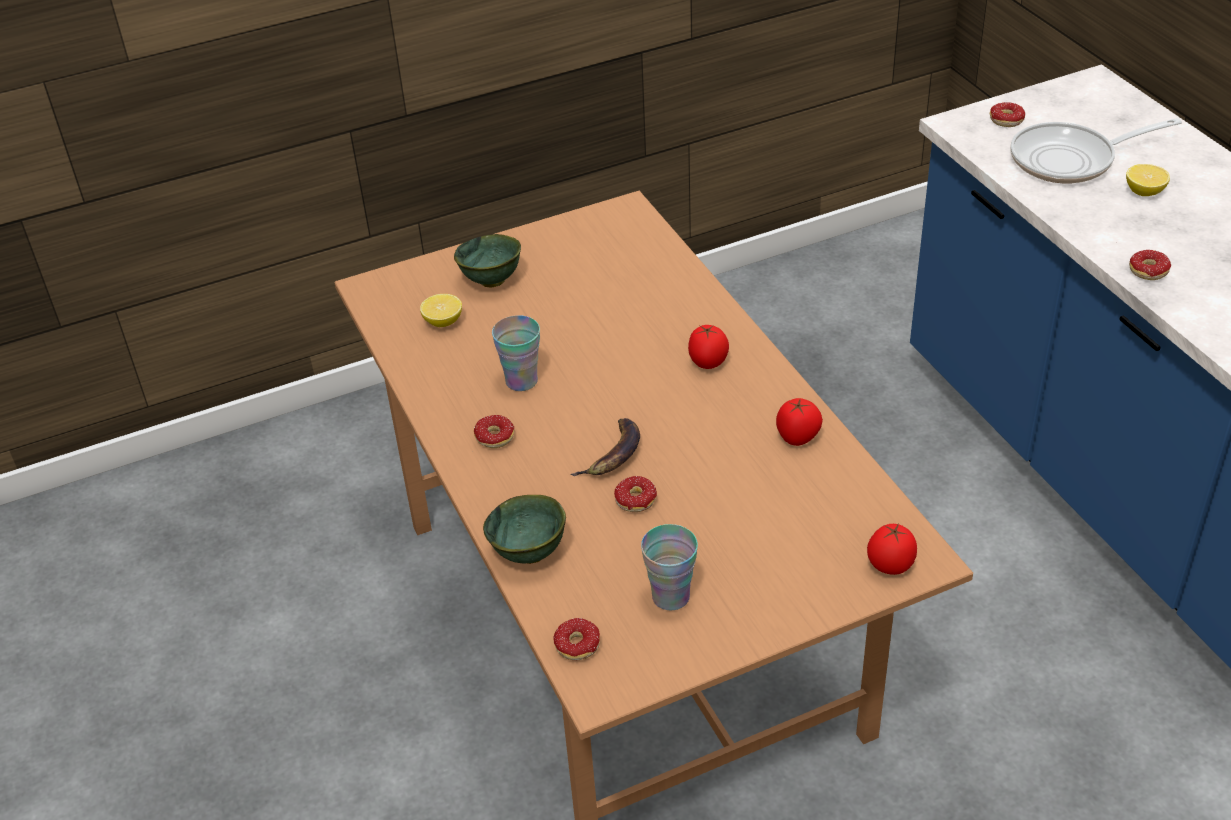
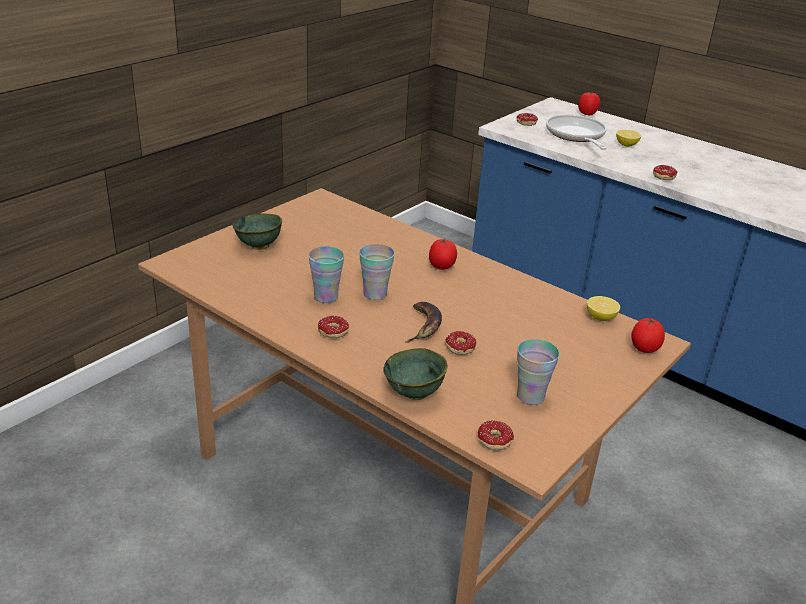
camera: 30 degrees left, 10 degrees down
(443, 322) = (242, 274): lemon -> lemon (600, 317)
(586, 390) = (375, 294): none -> cup
(798, 438) = (530, 295): tomato -> tomato (587, 114)
(1070, 160) = (576, 136): frying pan -> frying pan turned 120 degrees clockwise

